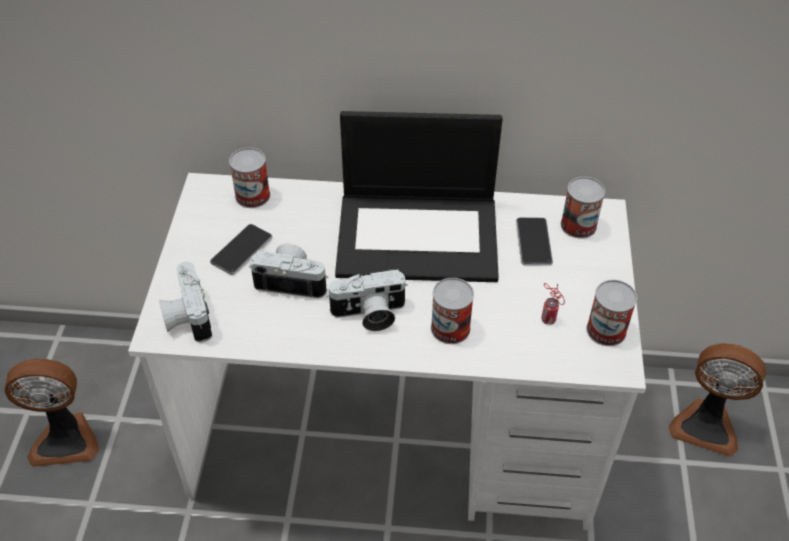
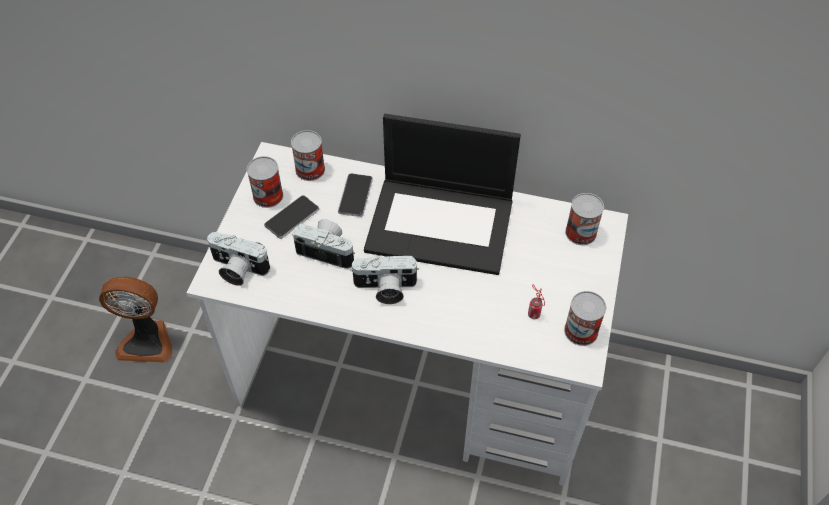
camera: 10 degrees right, 5 degrees up
(187, 316) = (237, 269): camera -> camera turned 60 degrees counterclockwise
(450, 328) = (449, 310): can -> can (268, 196)
(533, 242) = (538, 243): phone -> phone (355, 195)
(706, 424) = (688, 410): fan -> none

